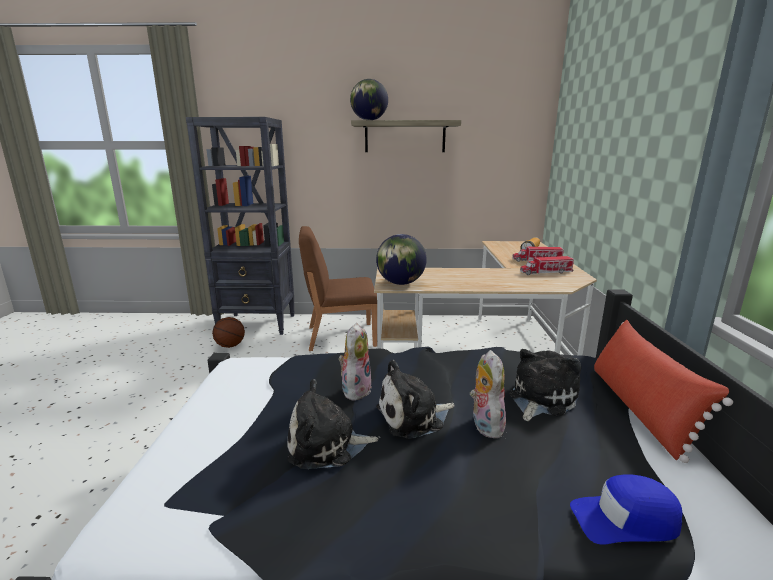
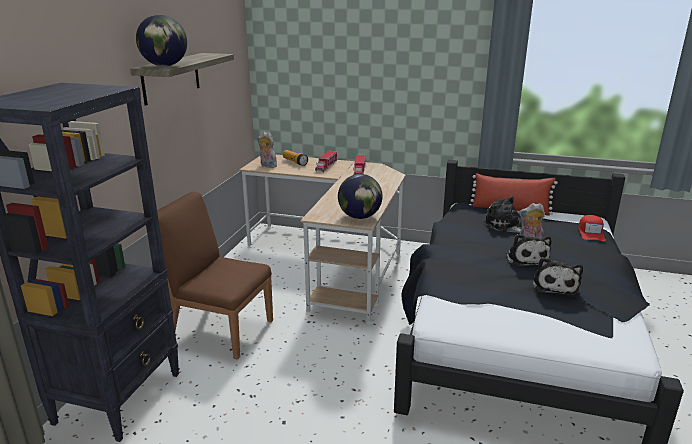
camera: 75 degrees left, 5 degrees up
(230, 345) = (178, 424): basketball -> none
(340, 336) = (220, 329): brown chair -> brown chair turned 105 degrees clockwise
(355, 389) = (493, 272): plush toy -> plush toy (267, 166)
(625, 520) = (591, 233): blue cap -> red cap

